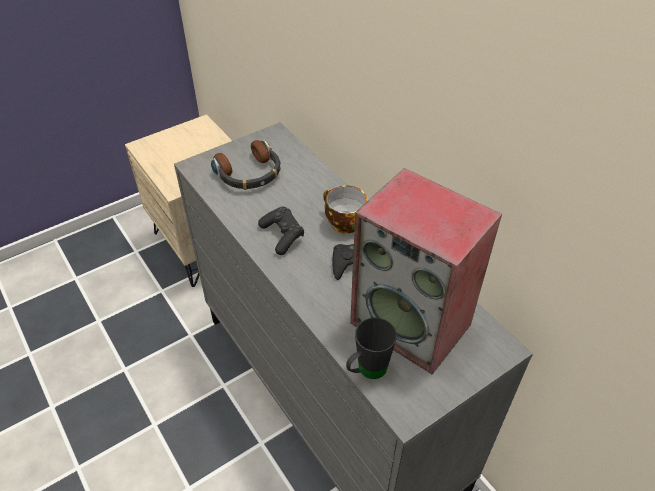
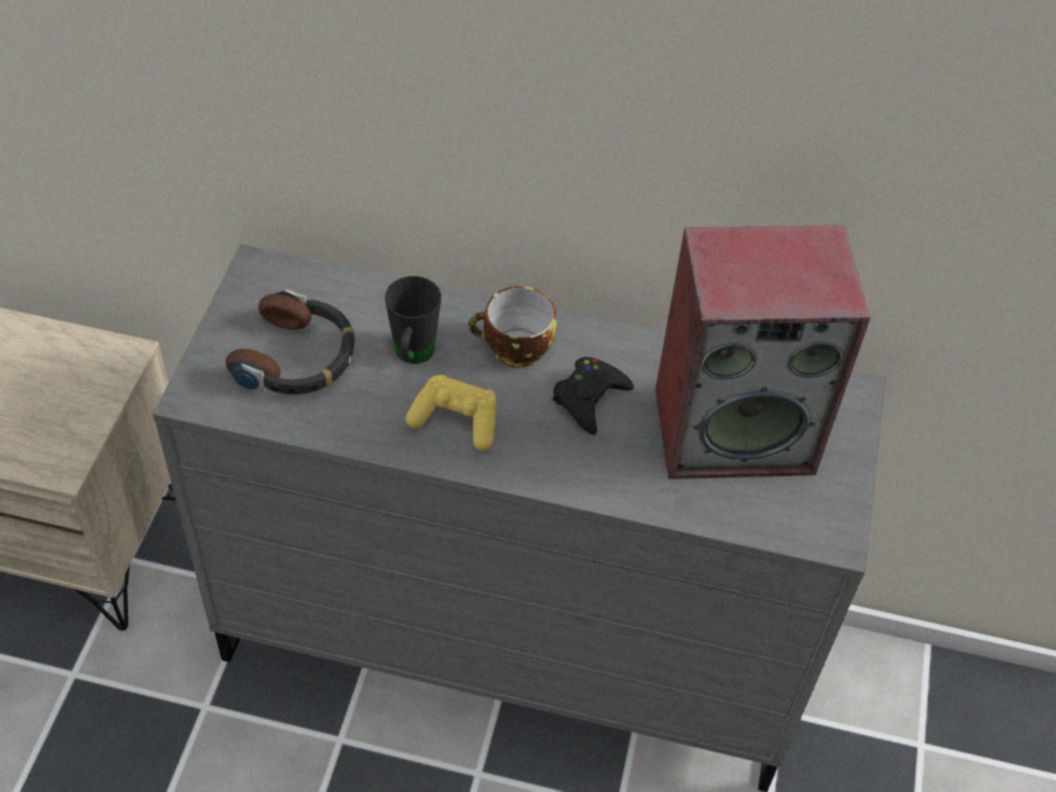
camera: 45 degrees left, 5 degrees up
(282, 236) = (456, 421): black game controller -> yellow game controller
(366, 371) = (747, 523): black mug -> black mug (412, 357)

